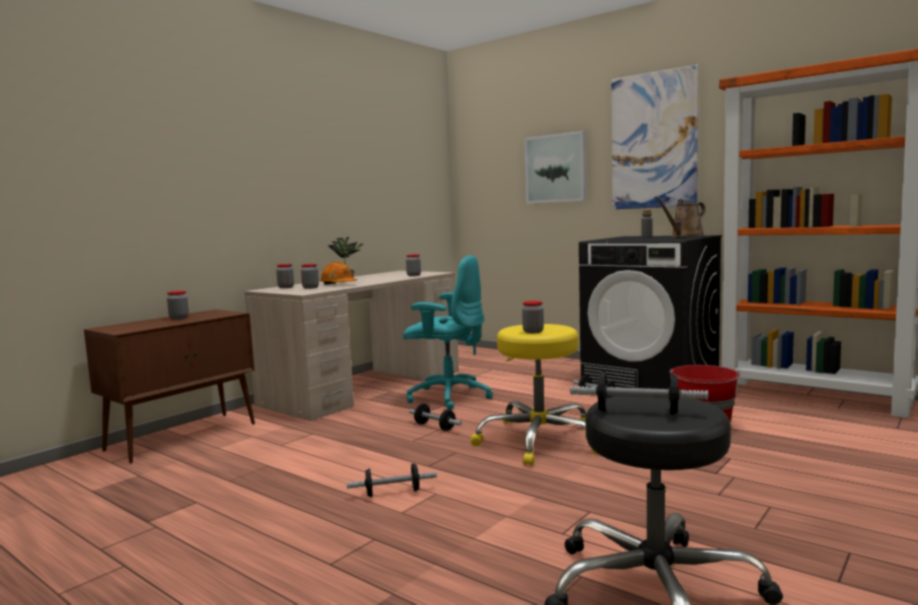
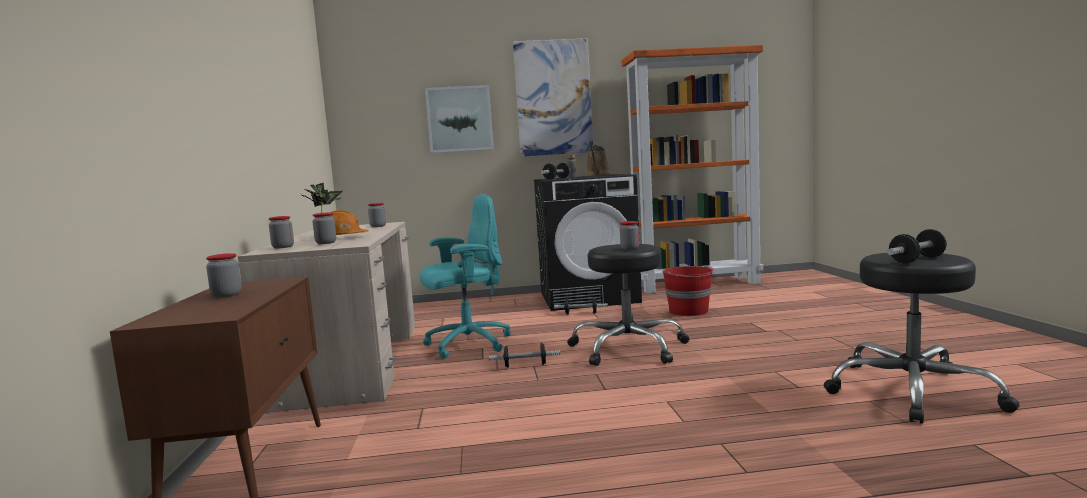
camera: 45 degrees left, 0 degrees up
(392, 493) = (638, 414): dumbbell -> dumbbell (556, 178)
(539, 441) = (628, 348): yellow stool -> black stool

